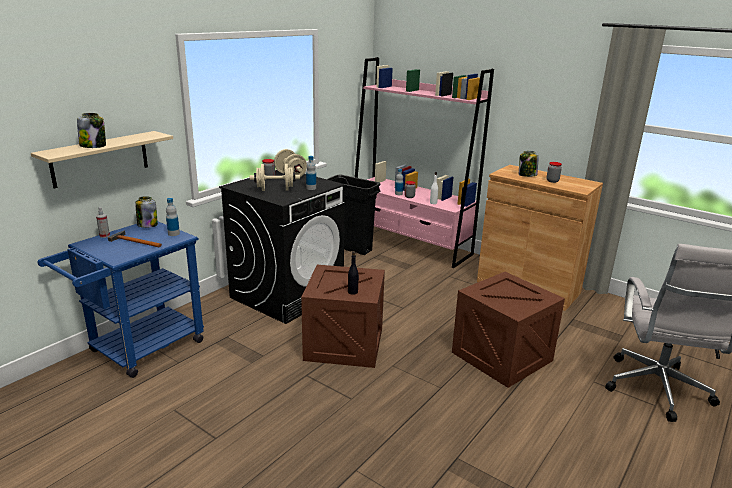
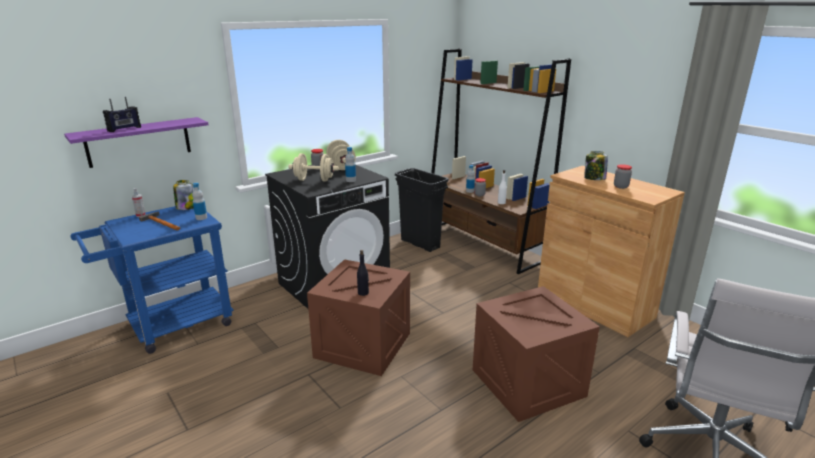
camera: 15 degrees right, 0 degrees up
(93, 146) = (124, 129): jar -> radio
(100, 159) = (139, 142): beige shelf -> purple shelf
(409, 244) = (482, 244): pink bookcase -> brown bookcase

